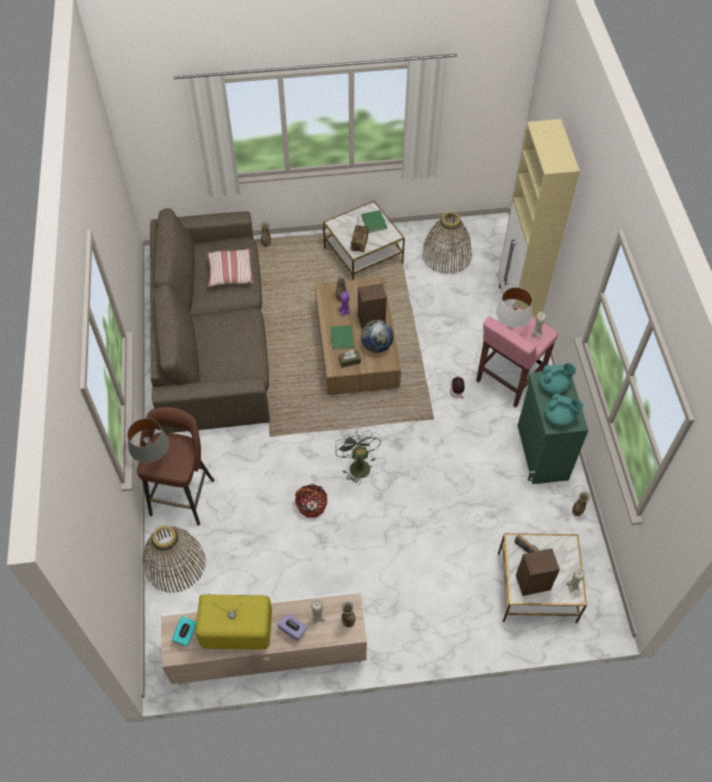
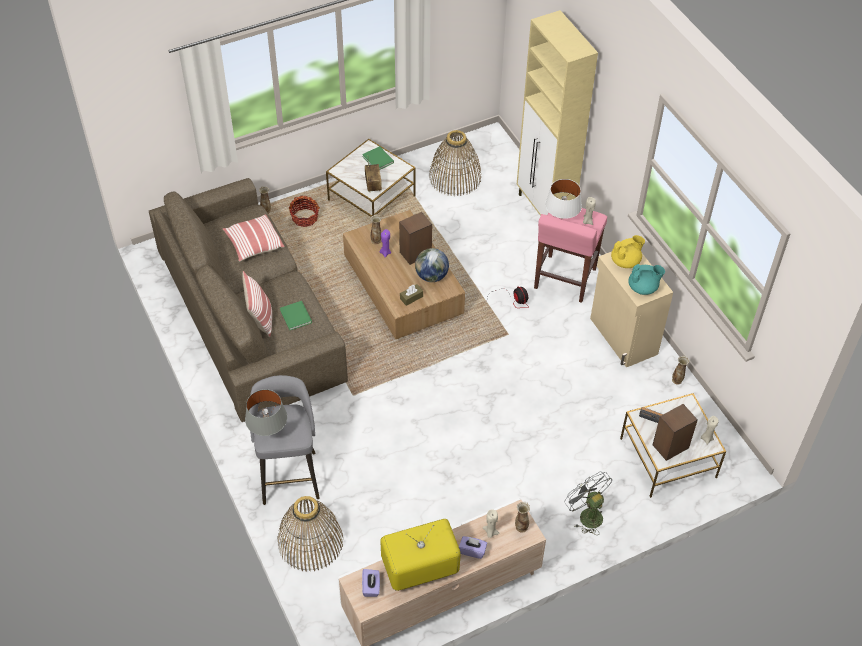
camera: 20 degrees left, 5 degrees down
(183, 495) = (289, 475): brown stool -> grey stool
(186, 635) = (371, 587): turquoise tissue box -> purple tissue box
(207, 344) = (260, 318): none -> pillow
(311, 505) = (424, 447): basket -> basket (304, 218)
(341, 339) = (394, 278): green book -> green book (296, 317)
(357, 465) = (452, 397): grey fan -> grey fan (586, 514)
(541, 453) = (623, 337): green cabinet -> beige cabinet
(553, 385) = (626, 261): turquoise teapot -> yellow teapot

